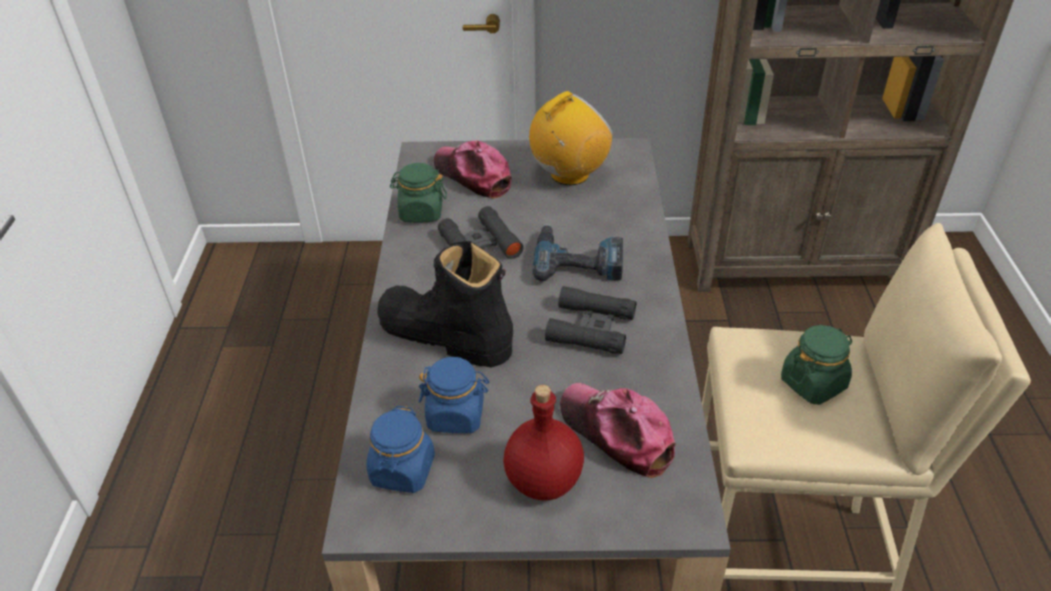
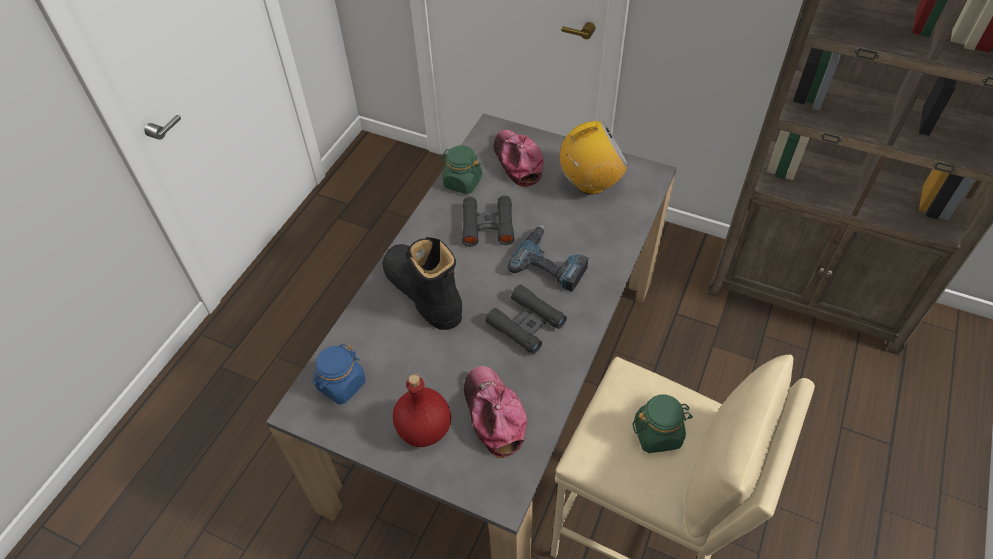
camera: 25 degrees right, 10 degrees up
(456, 415) = (396, 357): blue jar -> none

